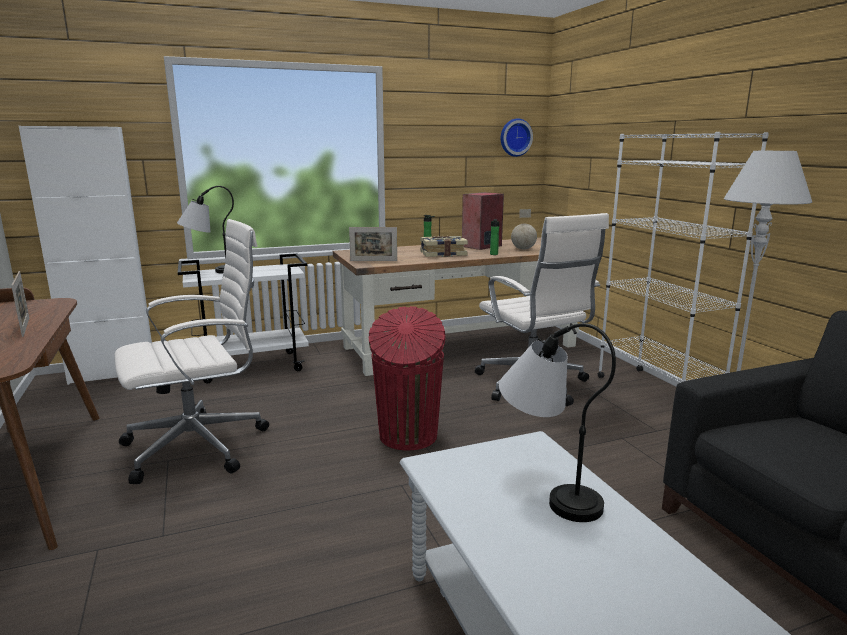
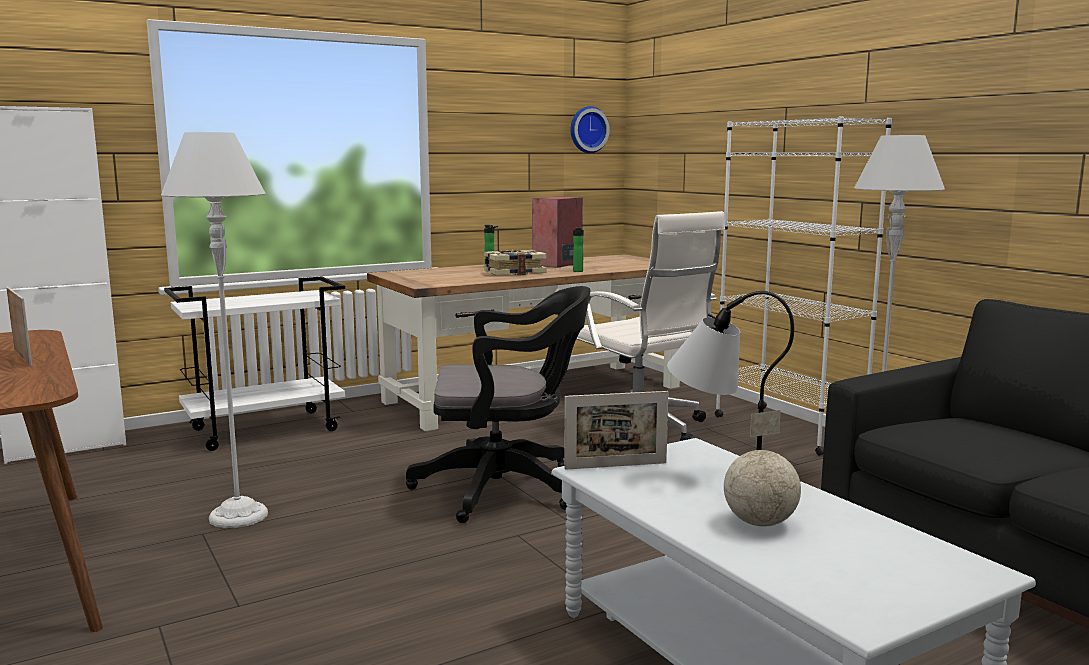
camera: 10 degrees left, 5 degrees down
(200, 445) = (239, 516): white office chair -> grey floor lamp
(210, 272) = (210, 301): table lamp -> none
(373, 260) = (430, 281): picture frame -> picture frame (615, 466)
(408, 437) = (506, 489): red trash can -> black office chair
(523, 249) = (611, 265): globe -> globe (761, 523)

